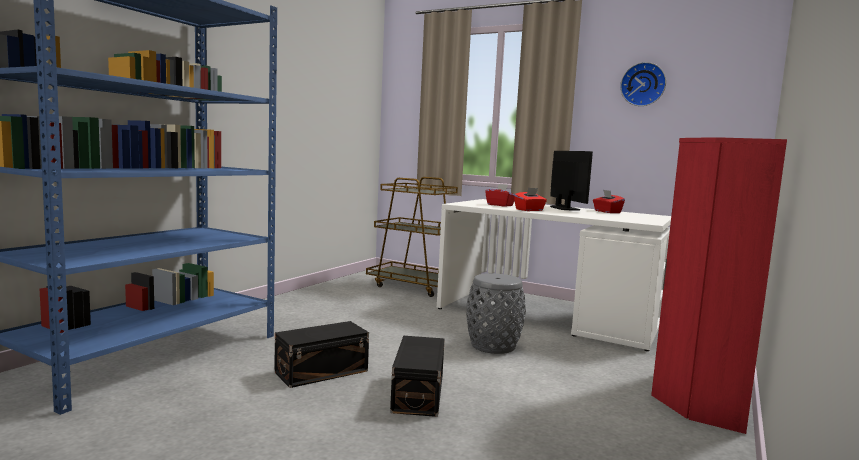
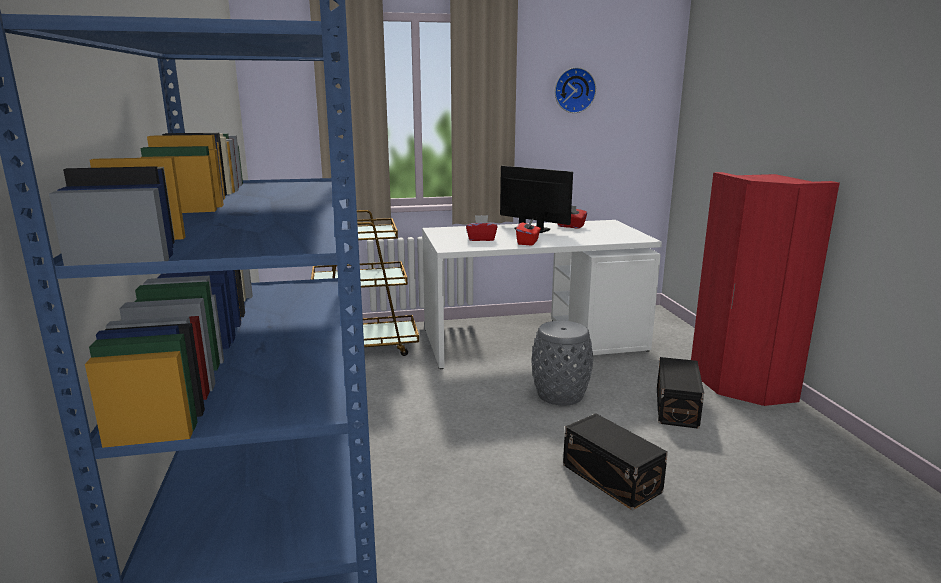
camera: 40 degrees left, 10 degrees up
(320, 371) = (500, 501): black storage box -> black storage box (675, 408)

